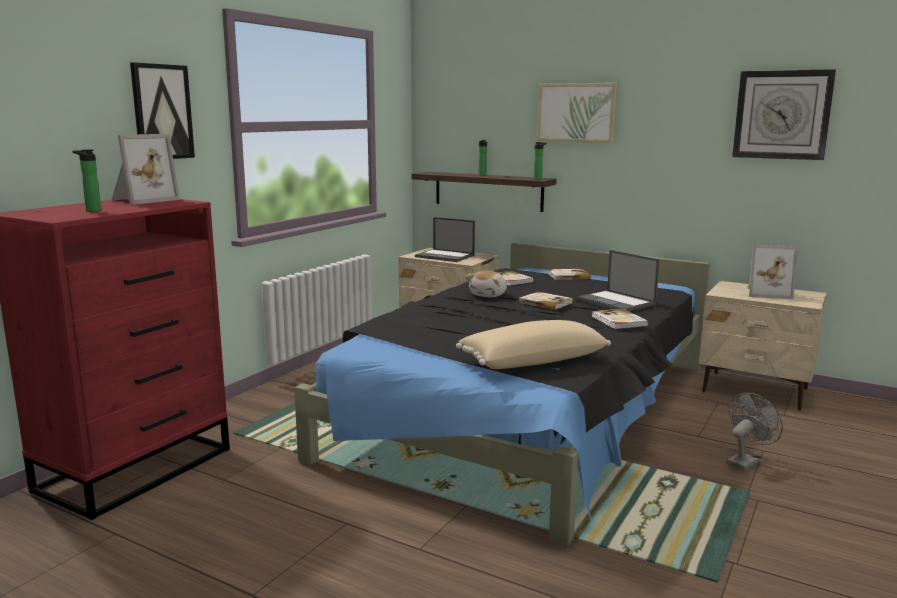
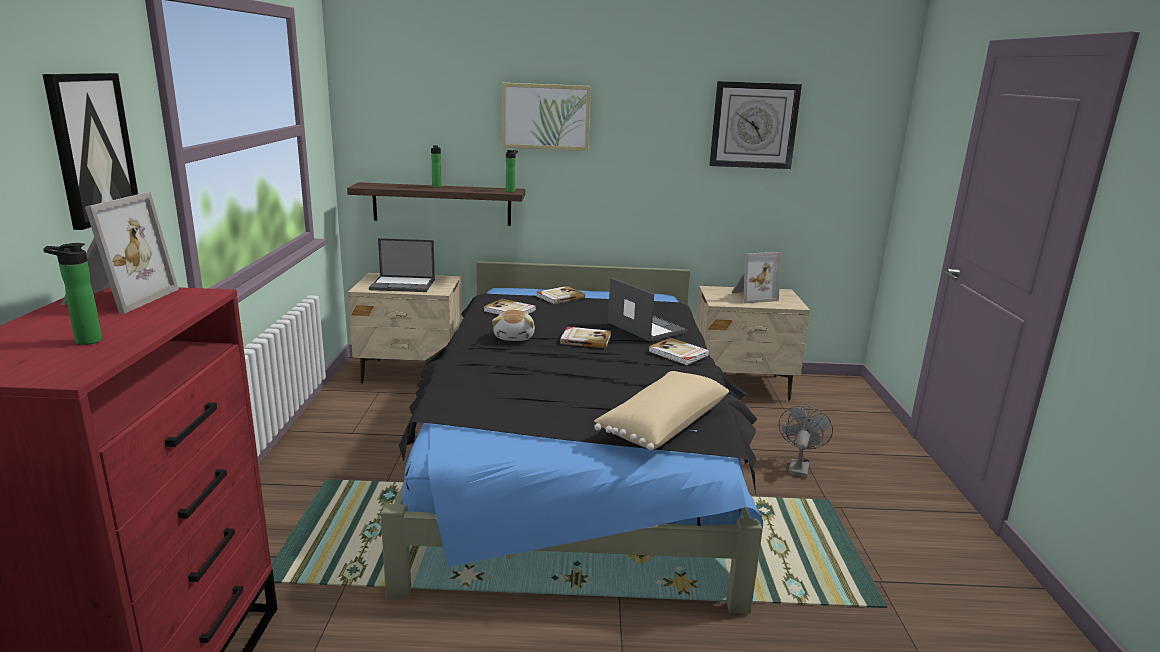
camera: 30 degrees left, 5 degrees up
(616, 302) = (645, 327): laptop -> laptop turned 150 degrees counterclockwise

